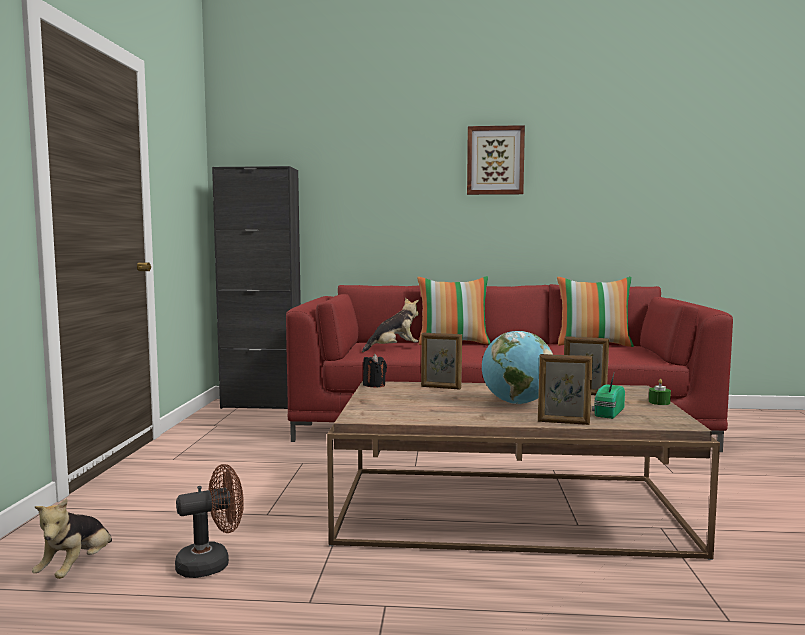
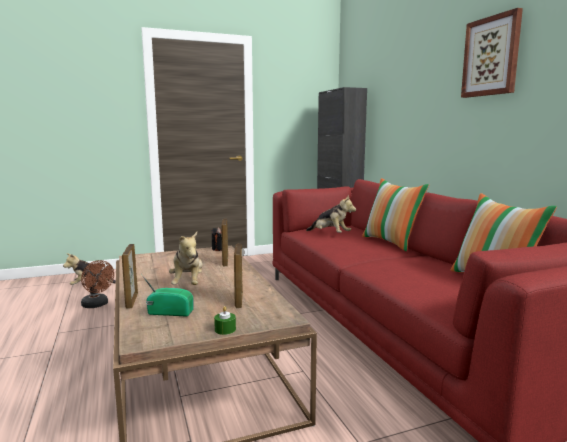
camera: 65 degrees right, 5 degrees up
(516, 403) = (188, 284): globe -> plush toy

